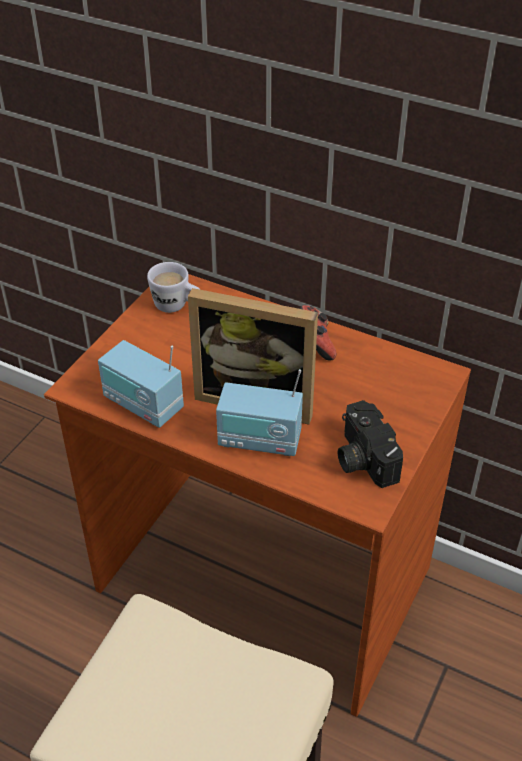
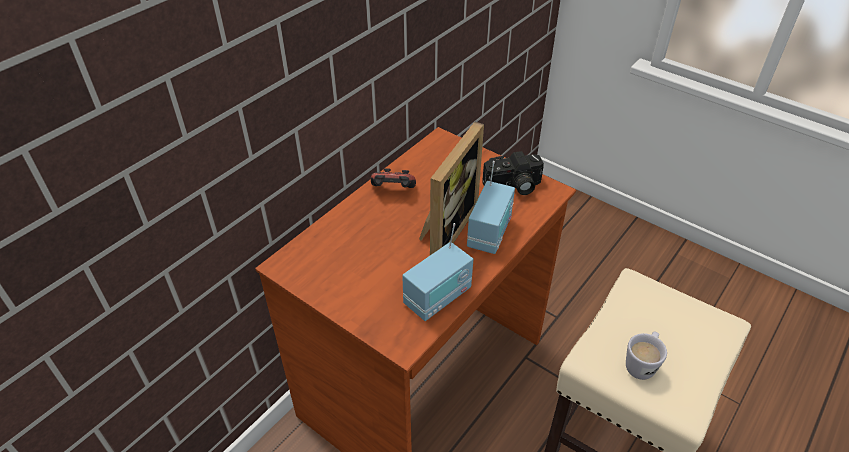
camera: 80 degrees left, 0 degrees up
(177, 306) = (317, 265): white mug -> white mug (642, 364)

